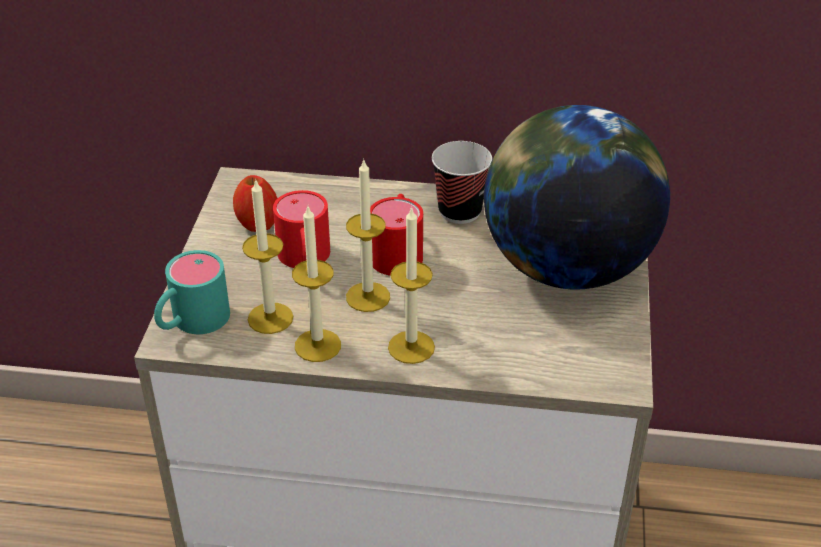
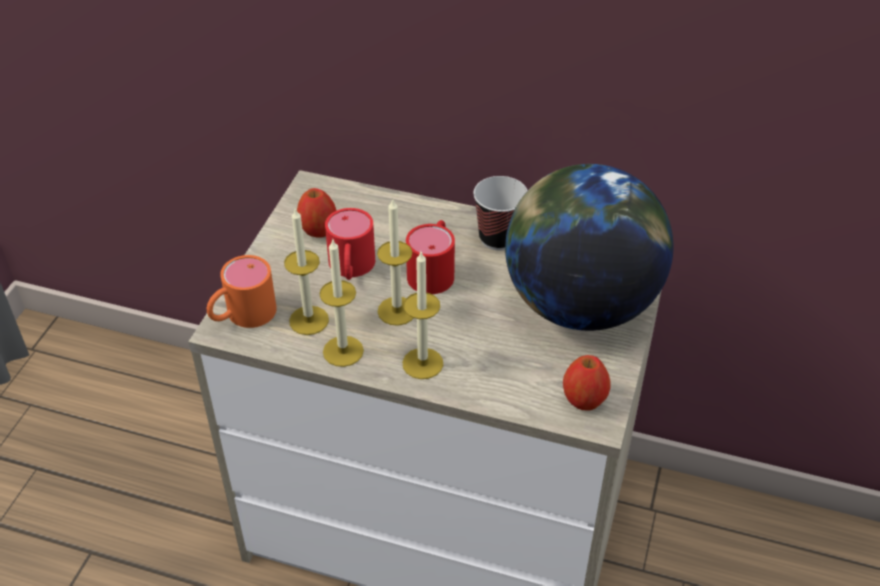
camera: 10 degrees right, 5 degrees up
(191, 322) = (242, 315): turquoise mug -> orange mug
(599, 362) = (584, 399): none -> apple

